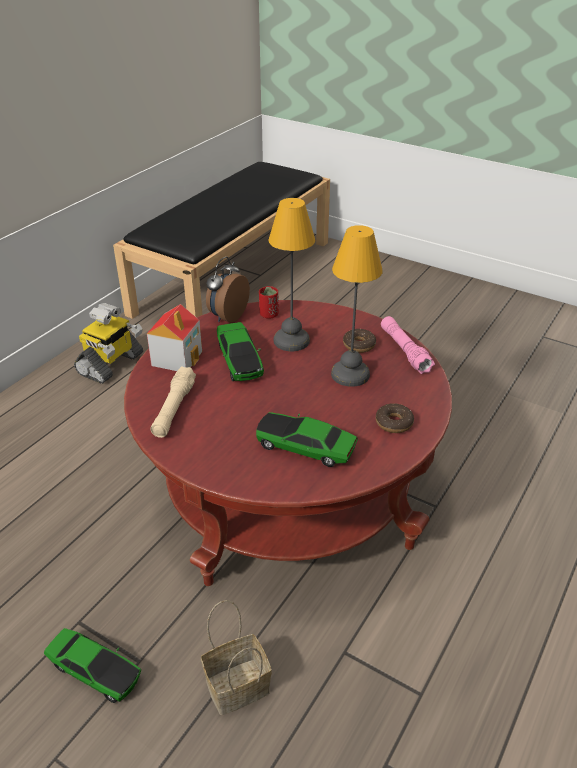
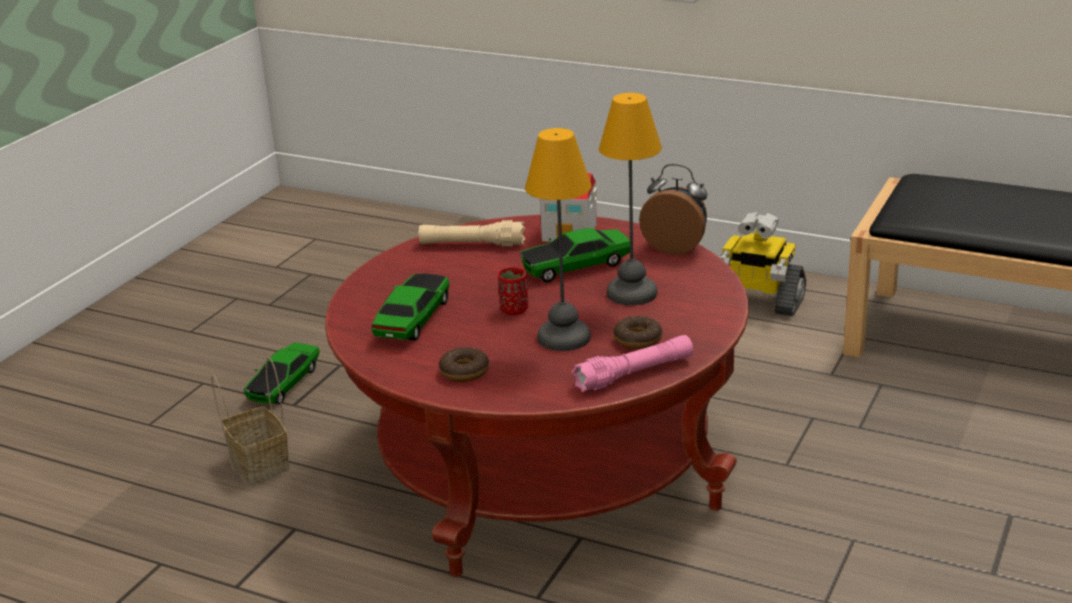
camera: 85 degrees right, 10 degrees down
(269, 314) = (692, 272): red cup -> red cup (514, 310)

